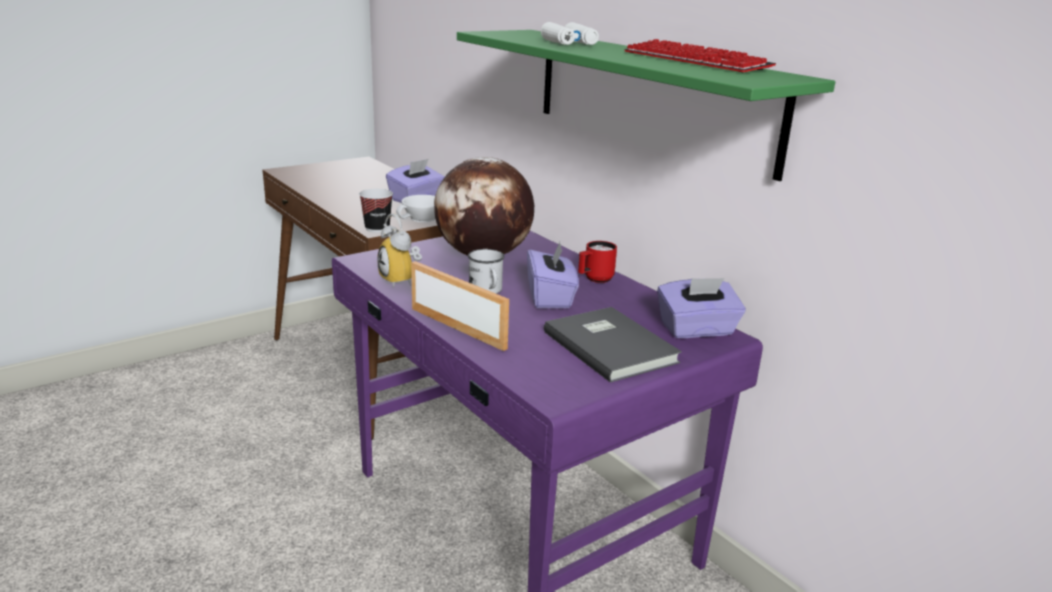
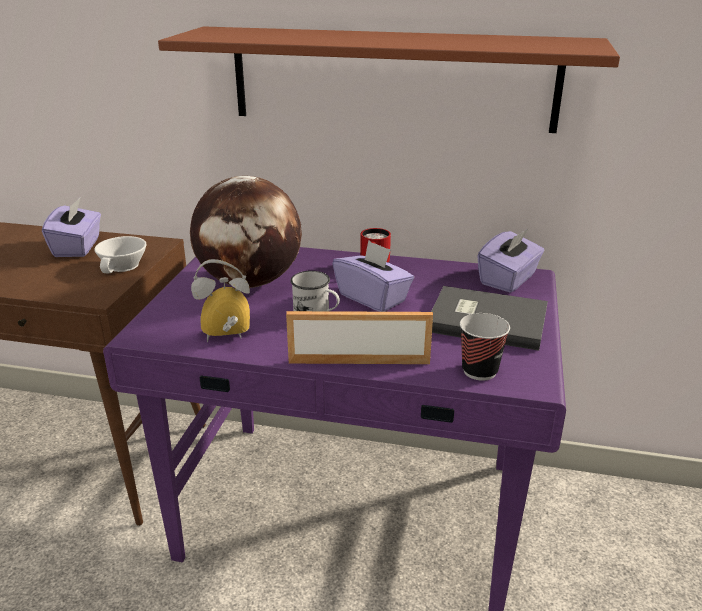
camera: 40 degrees left, 5 degrees up
(377, 228) = (97, 294): cup -> cup (479, 371)
(402, 280) = (225, 339): alarm clock -> alarm clock turned 150 degrees clockwise
(569, 43) = (313, 36): white binoculars -> none
(650, 97) = (392, 79): green shelf -> brown shelf
(695, 61) = (472, 37): keyboard -> none

